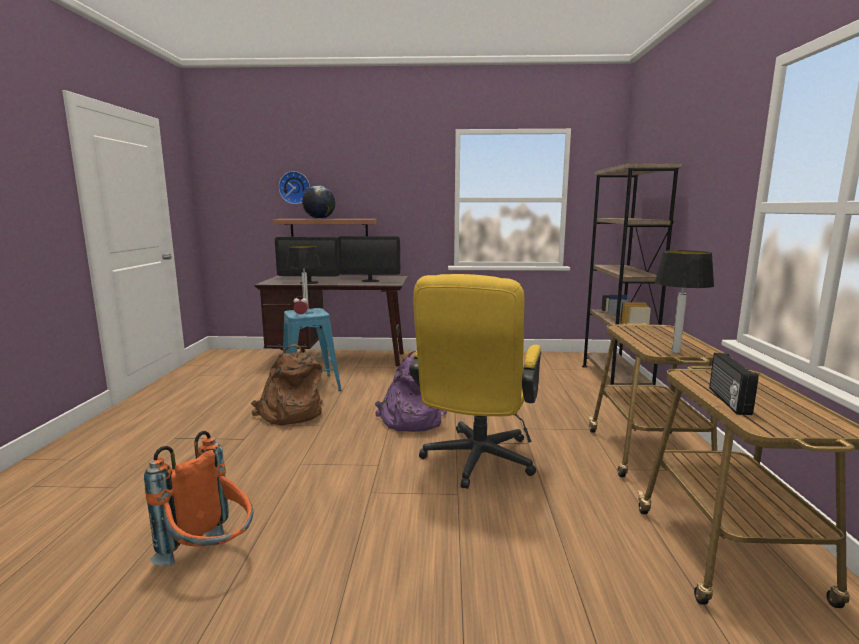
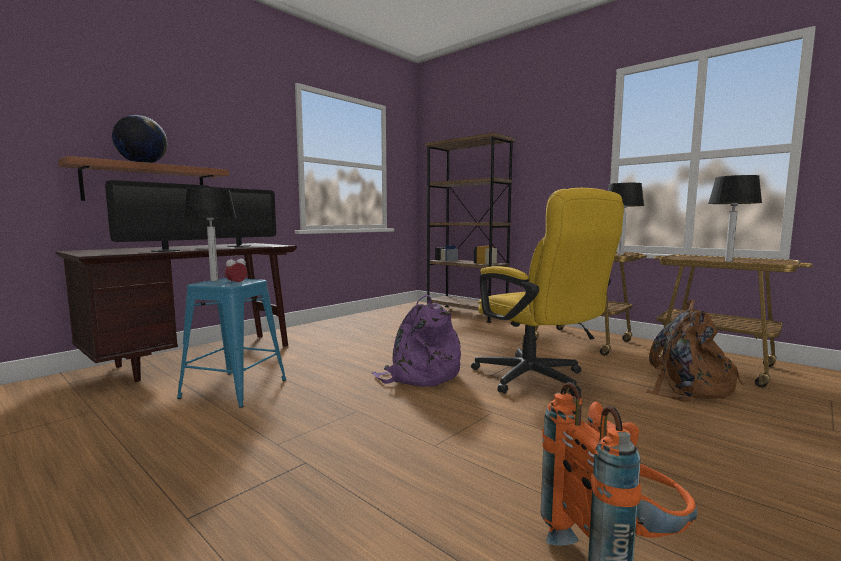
camera: 50 degrees left, 5 degrees down
(290, 414) = (290, 418): brown backpack -> brown backpack (687, 387)
(295, 187) = (84, 114): wall clock -> none
(727, 400) = (729, 261): radio -> table lamp

